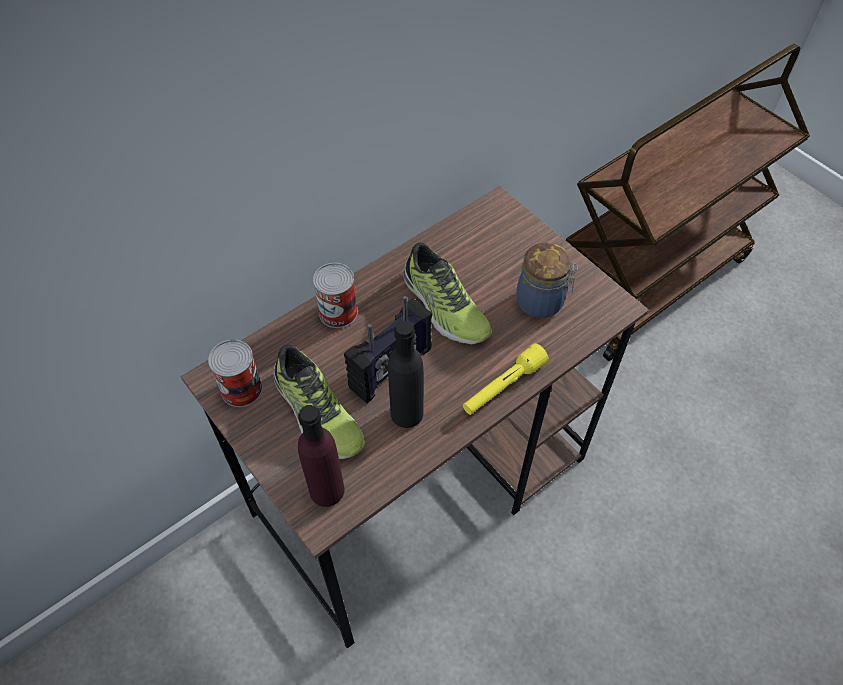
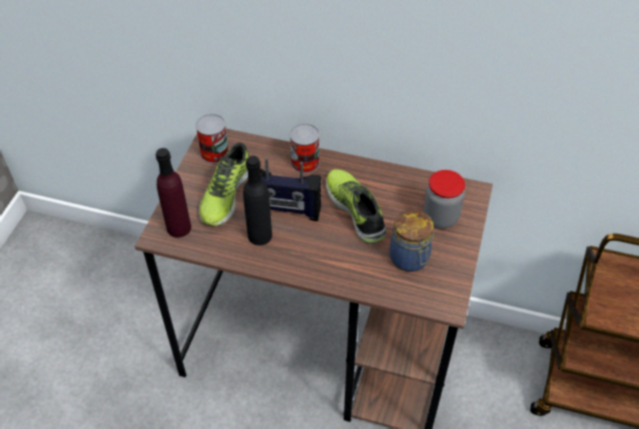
camera: 55 degrees right, 5 degrees down
(444, 307) = (356, 210): shoe -> shoe turned 135 degrees clockwise
(503, 386) = (321, 273): yellow flashlight -> none
(509, 248) = (440, 217): none -> jar

